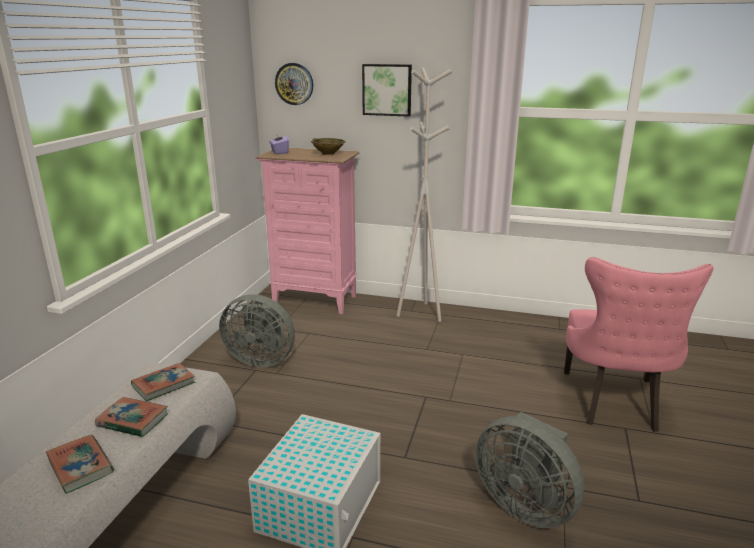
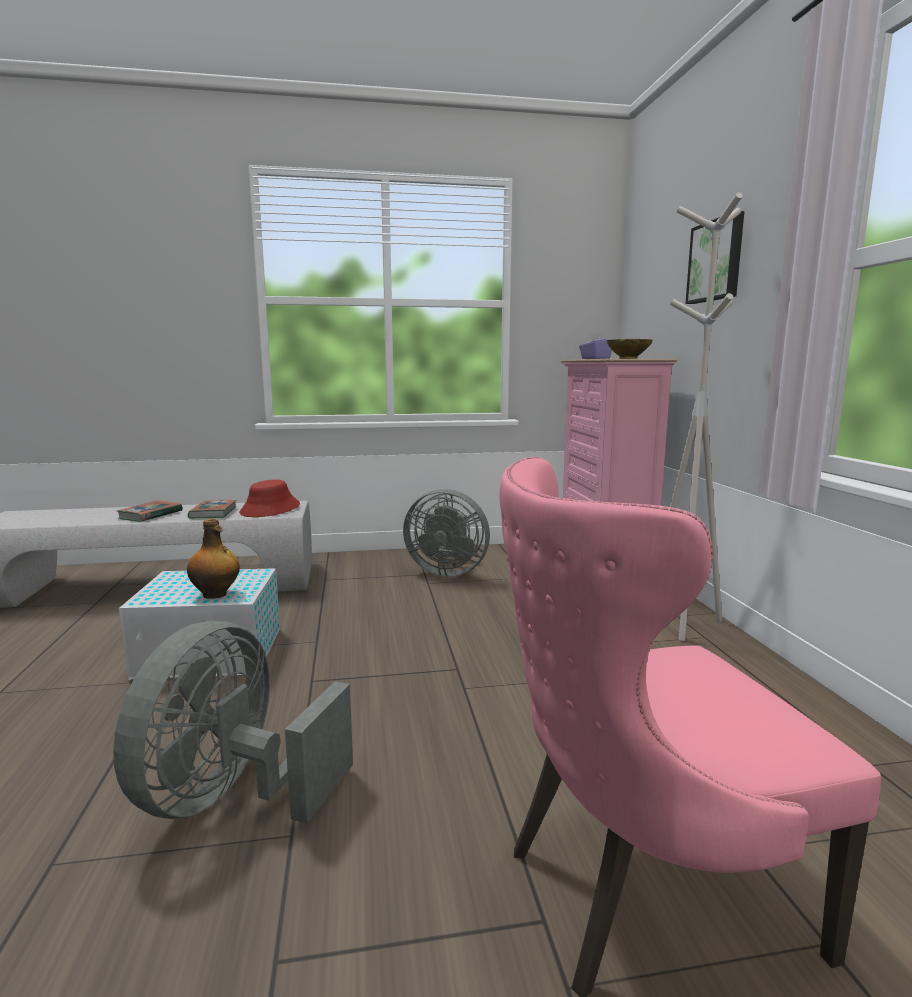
camera: 65 degrees right, 10 degrees down
(164, 385) = (270, 509): book -> red hat
(261, 359) = (446, 571): grey fan -> grey fan turned 60 degrees counterclockwise
(294, 84) = (645, 276): wall clock -> none
(346, 449) = (216, 595): none -> bottle

